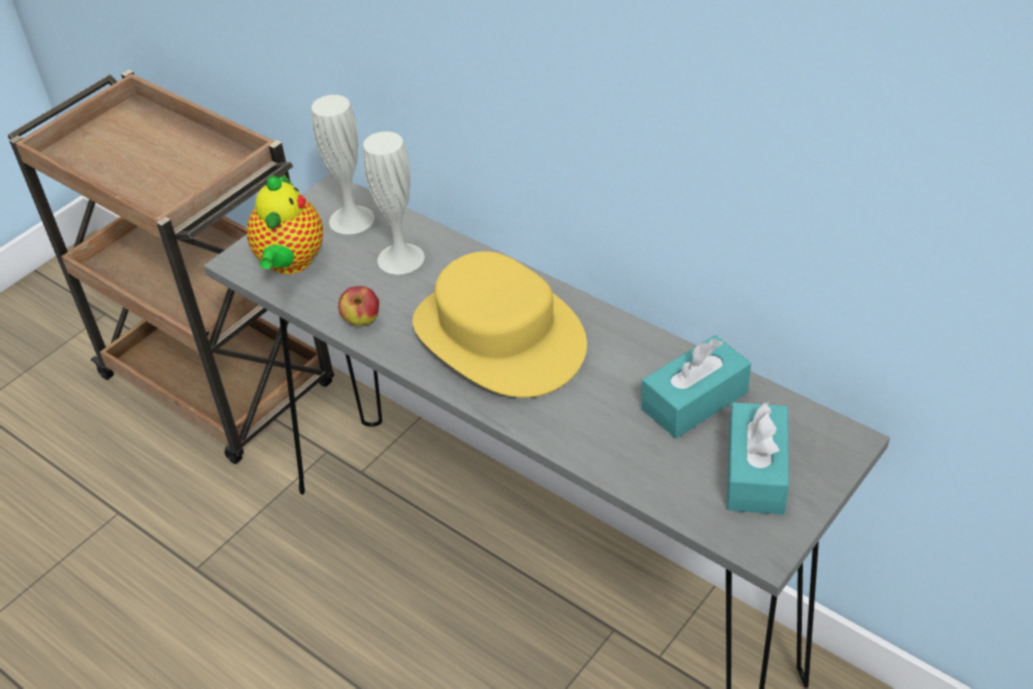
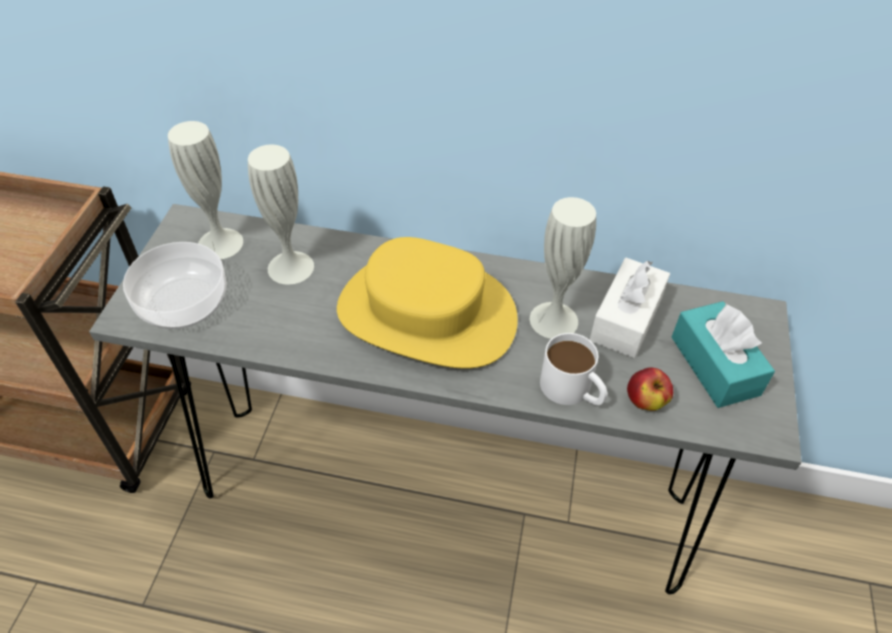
camera: 30 degrees left, 5 degrees up
(290, 263) = (182, 302): teapot -> bowl
(361, 320) = (288, 338): apple -> apple (645, 401)
(591, 447) = (573, 390): none -> white mug
(619, 379) = (553, 320): none -> white vase
(694, 400) = (626, 319): turquoise tissue box -> white tissue box

